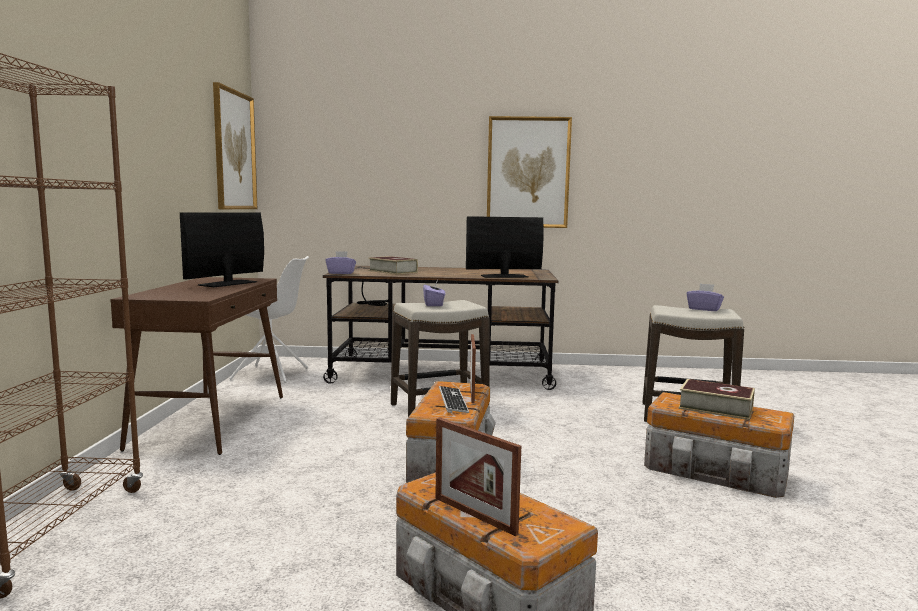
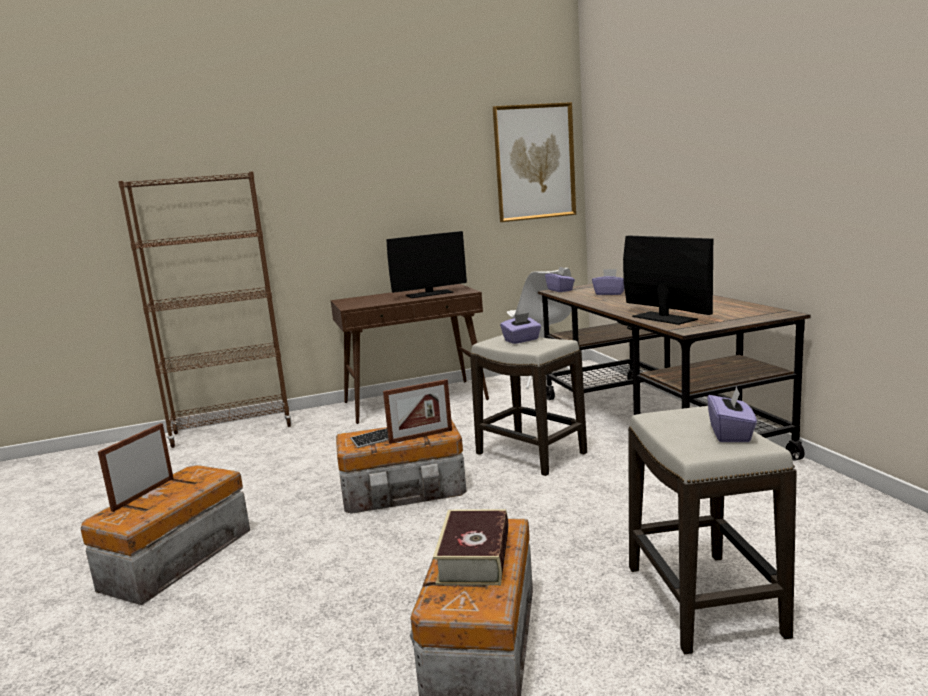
camera: 70 degrees right, 5 degrees up
(228, 283) = (429, 294): monitor -> monitor turned 150 degrees clockwise
(392, 271) = (609, 293): book -> purple tissue box
(528, 172) = (793, 158): picture -> none

